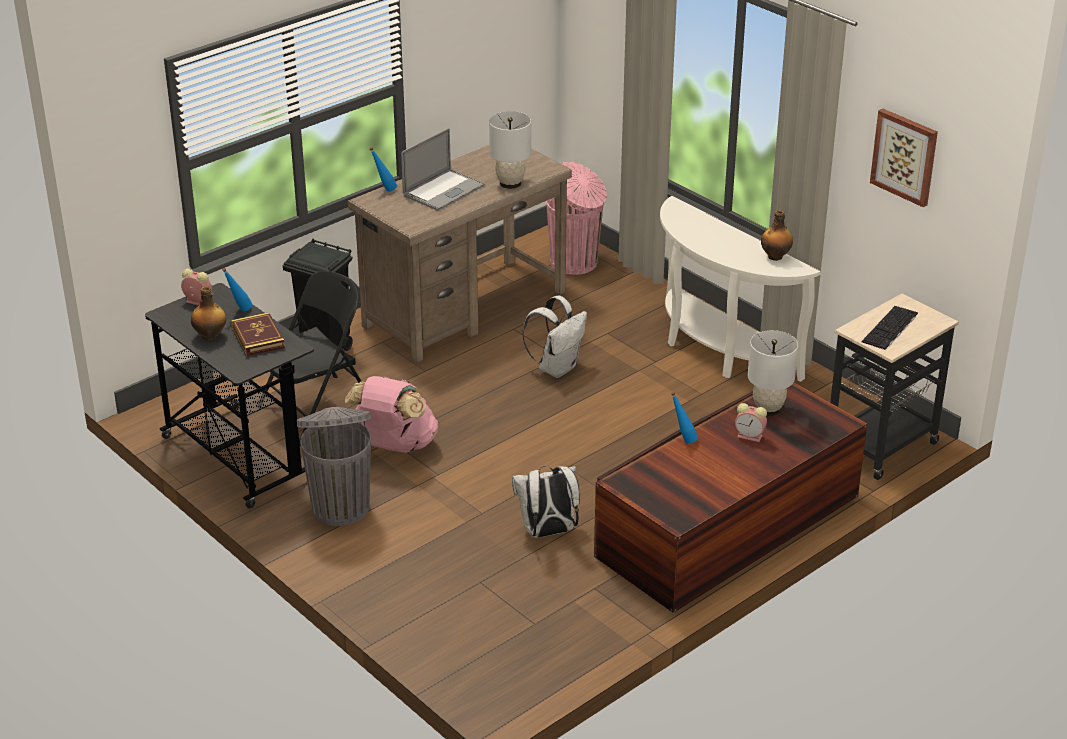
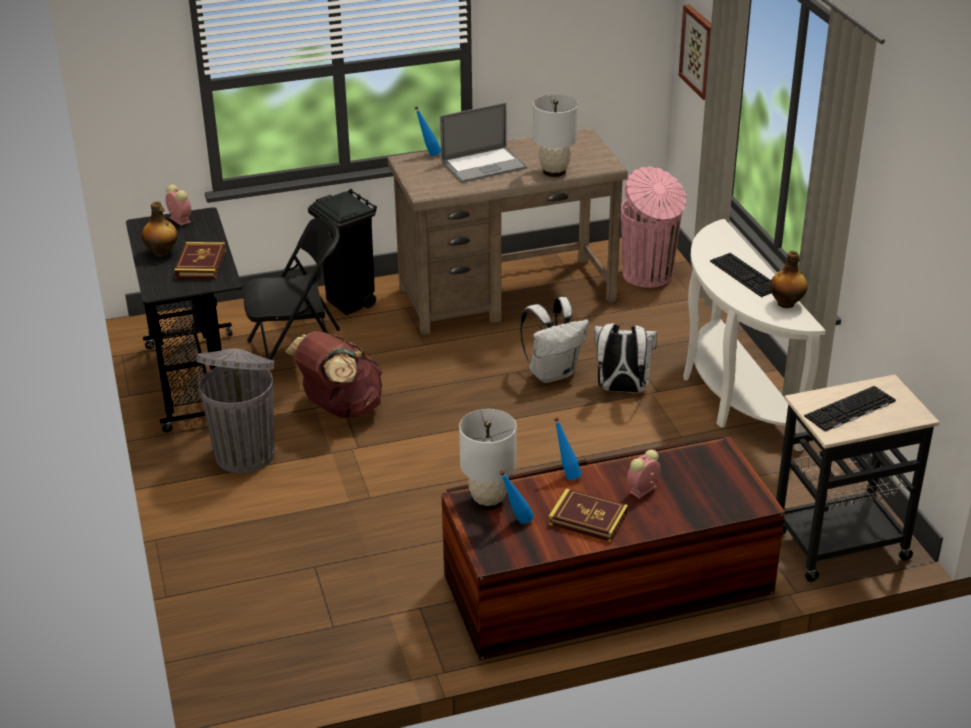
camera: 25 degrees right, 0 degrees up
(239, 311) = (207, 236): blue bottle -> blue bottle (516, 521)
(394, 445) = (340, 408): pink backpack -> brown backpack
(547, 532) = (417, 535): white backpack -> white backpack (621, 389)
(726, 469) = (588, 519): none -> book
(727, 240) = (746, 275): none -> keyboard
(750, 436) = (642, 490): alarm clock -> alarm clock turned 90 degrees clockwise
(768, 408) = (685, 465): white table lamp -> white table lamp (488, 500)
(905, 156) = (920, 212): picture -> picture (699, 51)

